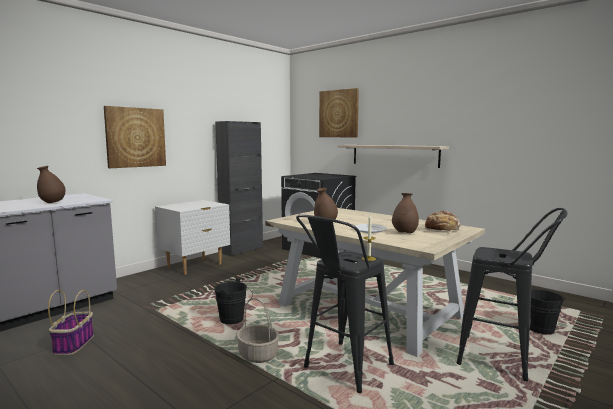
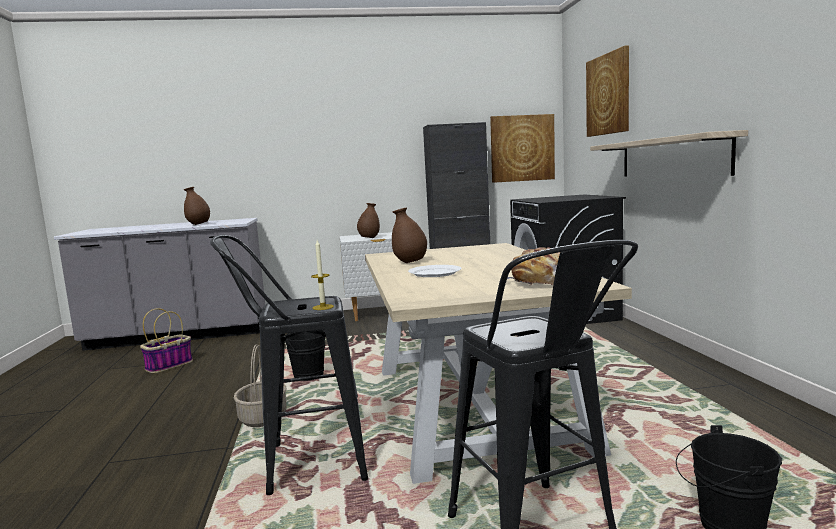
camera: 40 degrees right, 0 degrees up
(135, 137) = (316, 154): picture -> picture (522, 148)
(404, 233) = (463, 281): brown vase -> brown vase (369, 238)

